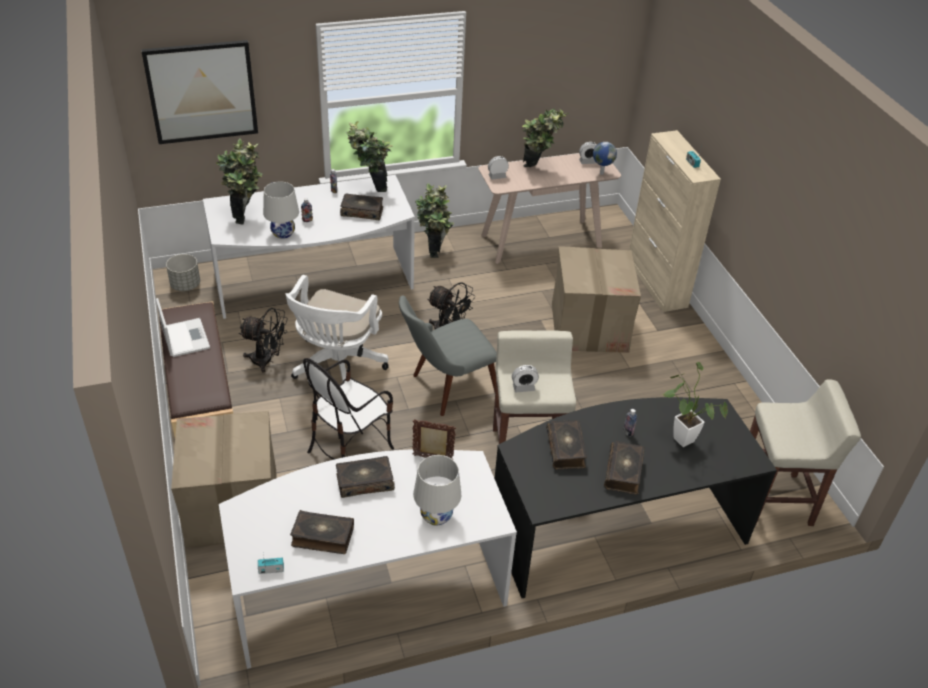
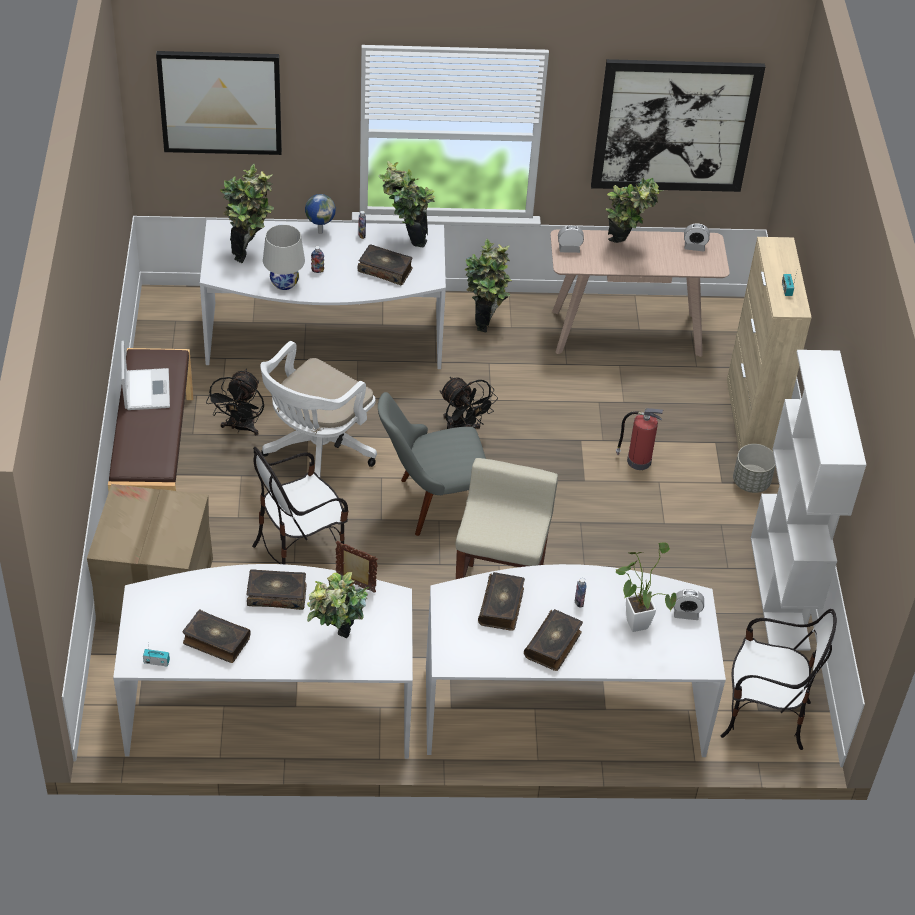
camera: 15 degrees right, 5 degrees up
(185, 285) = (174, 313): grey planter -> grey planter (751, 482)
(267, 361) = (240, 428): black fan -> black fan turned 75 degrees clockwise
(436, 516) = (336, 646): white table lamp -> potted plant
(523, 387) = (487, 527): alarm clock -> alarm clock (686, 613)
(562, 66) = (675, 125): none -> picture
(589, 327) = (637, 461): cardboard box -> fire extinguisher
(601, 173) = (704, 267): globe -> globe (320, 232)
(615, 526) = (563, 703): black desk -> white desk
(739, 401) = (780, 593): none -> white bookcase
(775, 499) = (764, 716): beige stool -> chair

